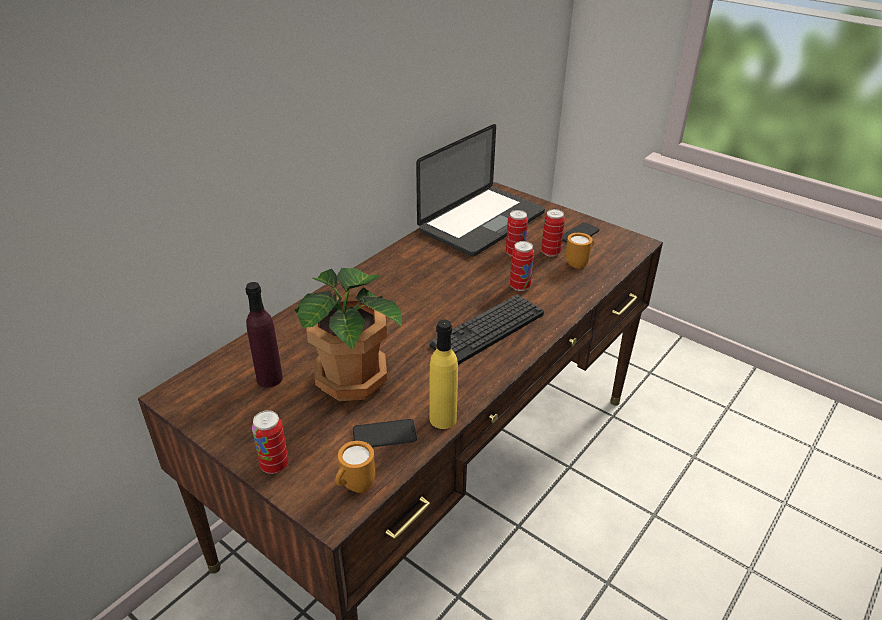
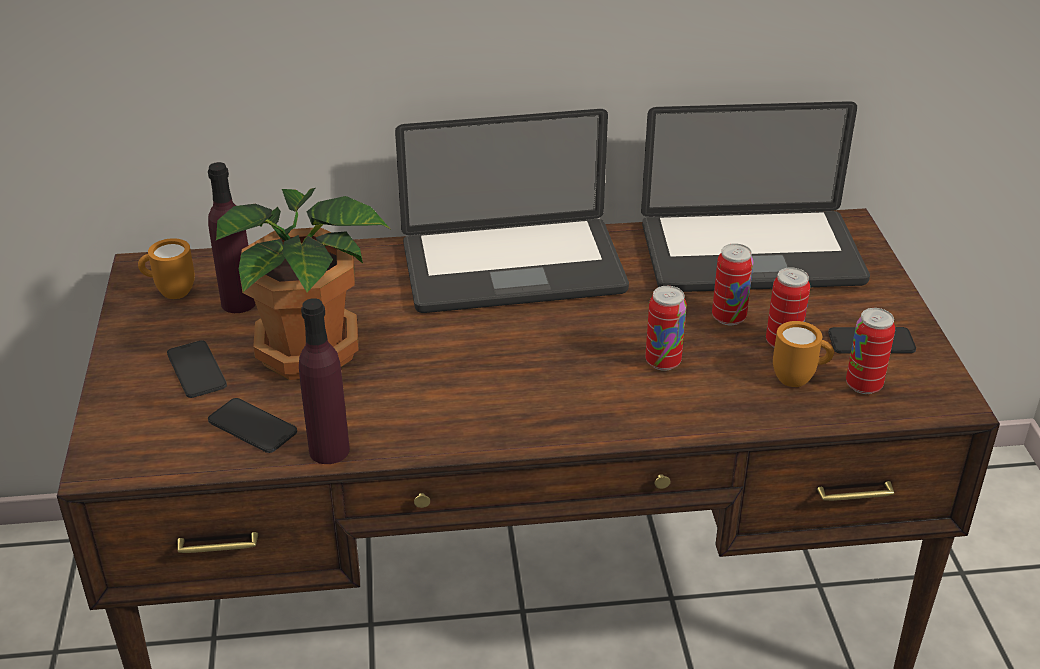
camera: 45 degrees right, 0 degrees up
(274, 465) = (124, 387): can -> can (863, 385)
(304, 427) = (196, 370): none -> phone
(354, 487) = (153, 455): orange mug -> orange mug (170, 292)
(390, 281) = (513, 268): none -> laptop
(443, 419) = (329, 450): yellow bottle -> purple bottle
(488, 329) = (535, 389): keyboard -> none

